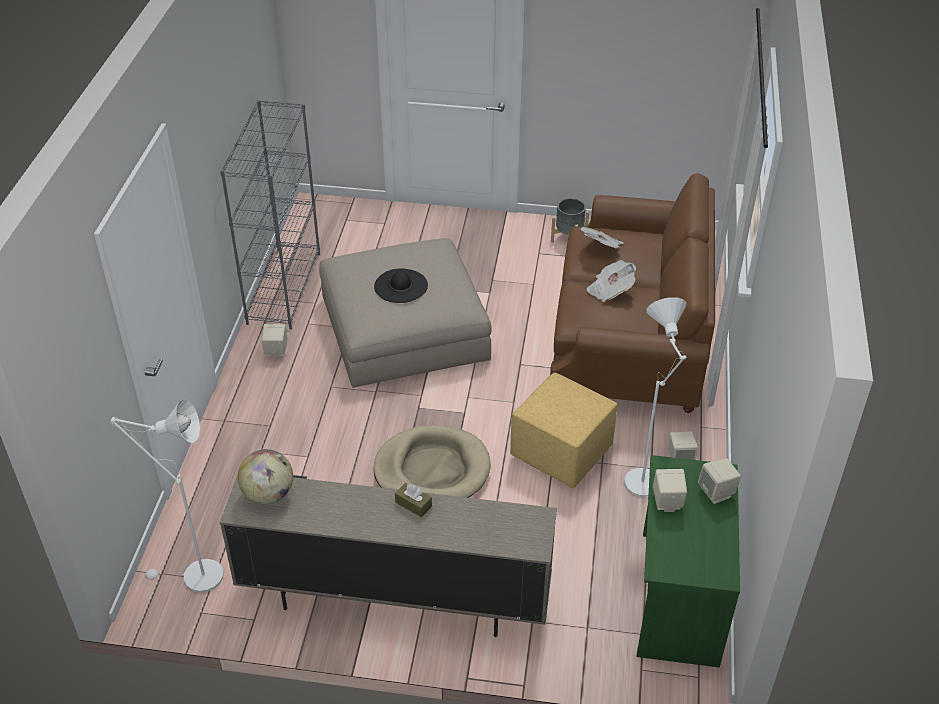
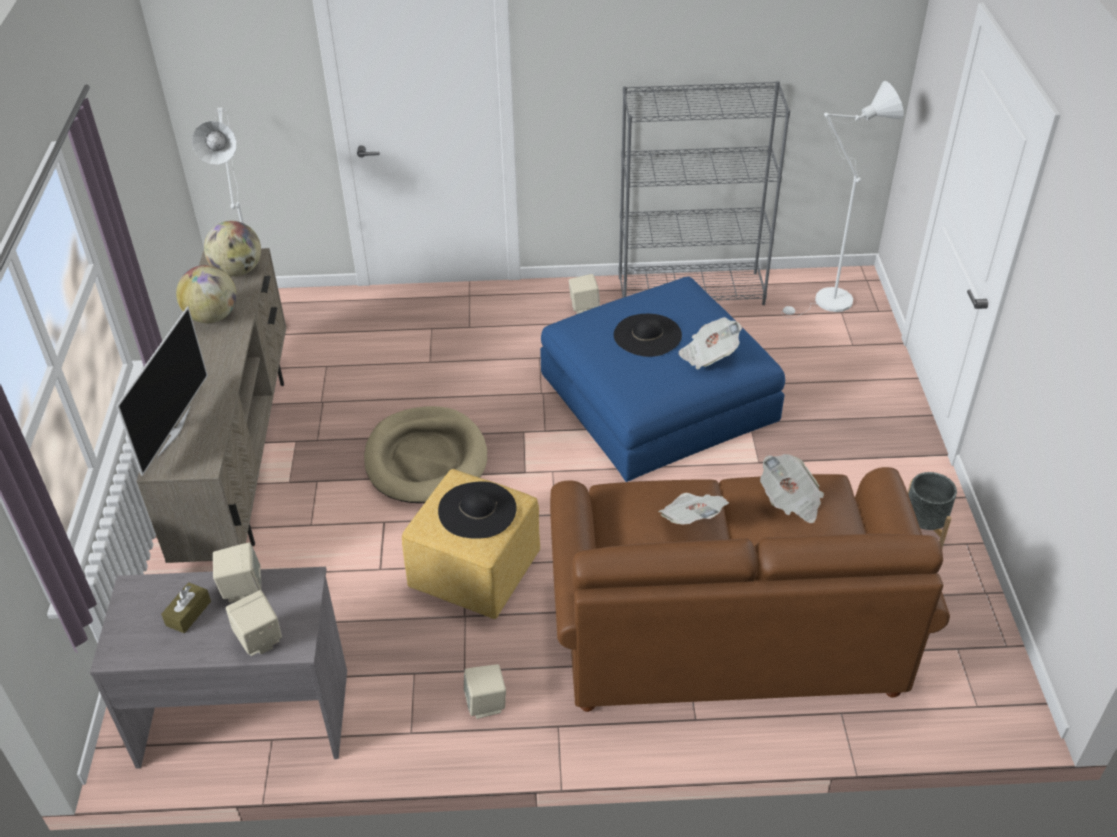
camera: 80 degrees right, 0 degrees up
(335, 513) = (212, 316): none -> globe
(404, 328) = (658, 397): beige ottoman -> blue ottoman
(413, 504) = (224, 366): brown tissue box -> brown tissue box (188, 613)
(435, 261) = (708, 355): none -> newspaper
(493, 539) = (172, 432): none -> television
(563, 401) = (477, 510): none -> black hat
(645, 489) = (425, 667): white floor lamp -> white floor lamp (827, 303)
(677, 597) = (244, 715): green desk -> grey desk

